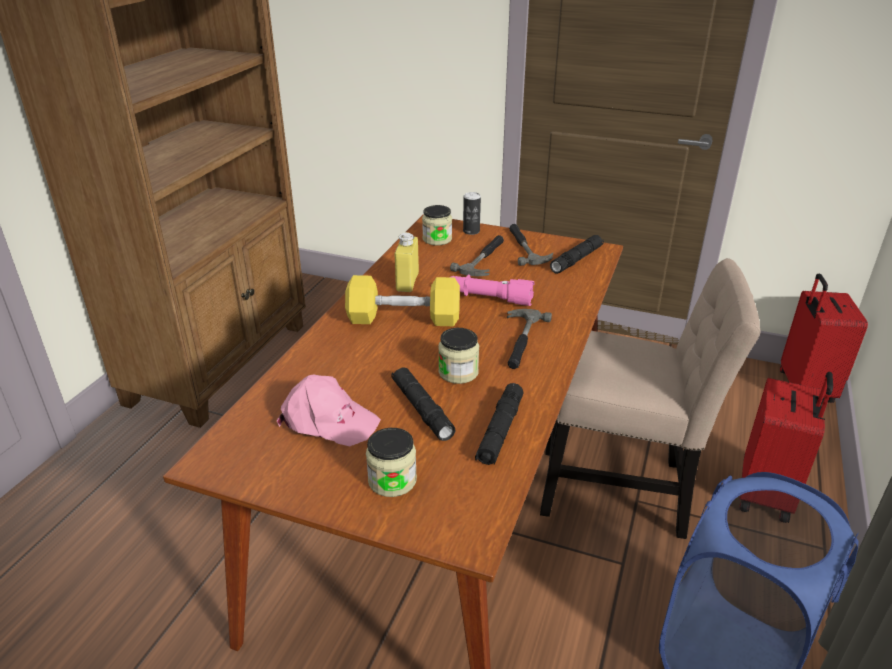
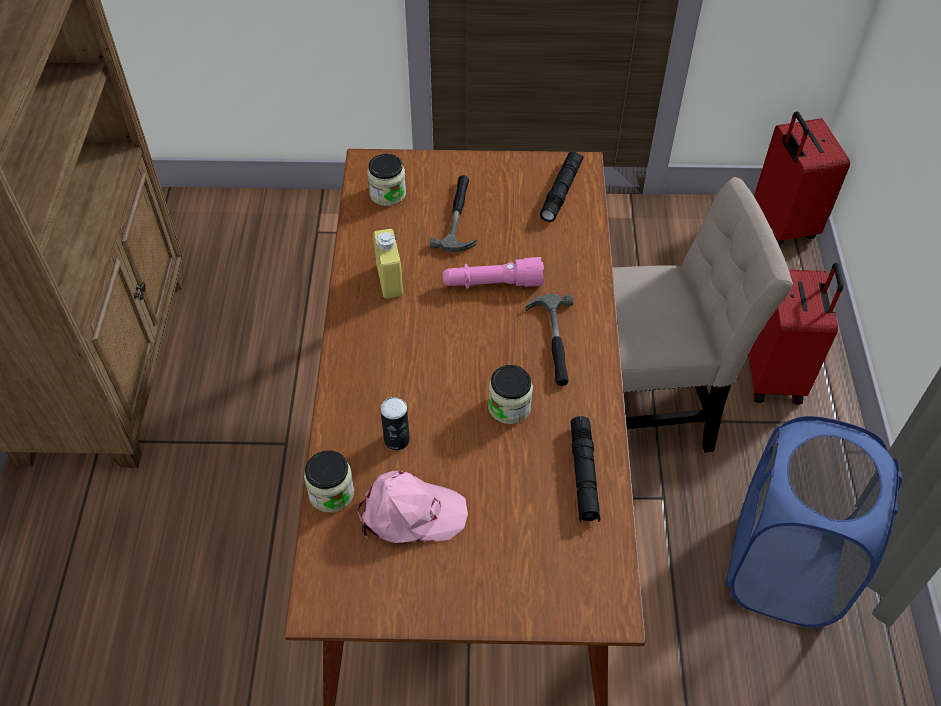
camera: 20 degrees left, 20 degrees up
(392, 480) = (511, 568): jar -> jar (331, 493)
(403, 318) = (414, 341): yellow dumbbell -> none
(422, 409) = (496, 469): black flashlight -> none
(471, 231) = (421, 168): can -> can (396, 440)
(525, 247) = (497, 184): hammer -> none

